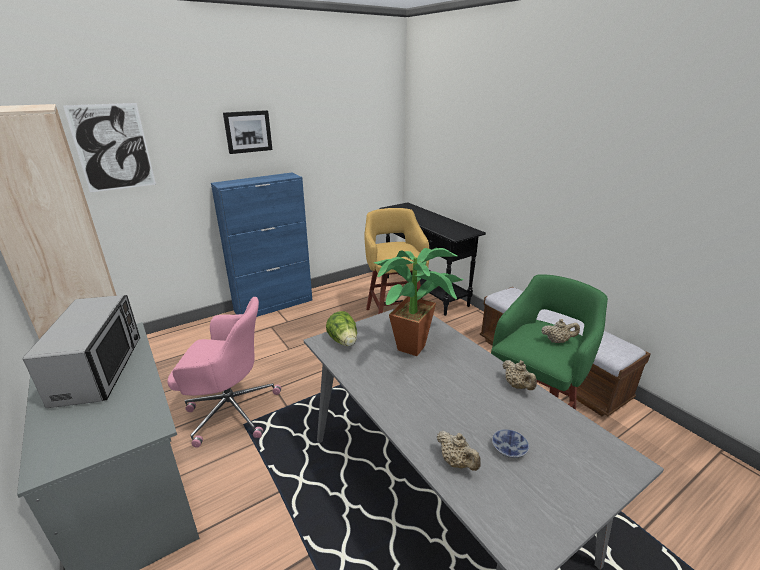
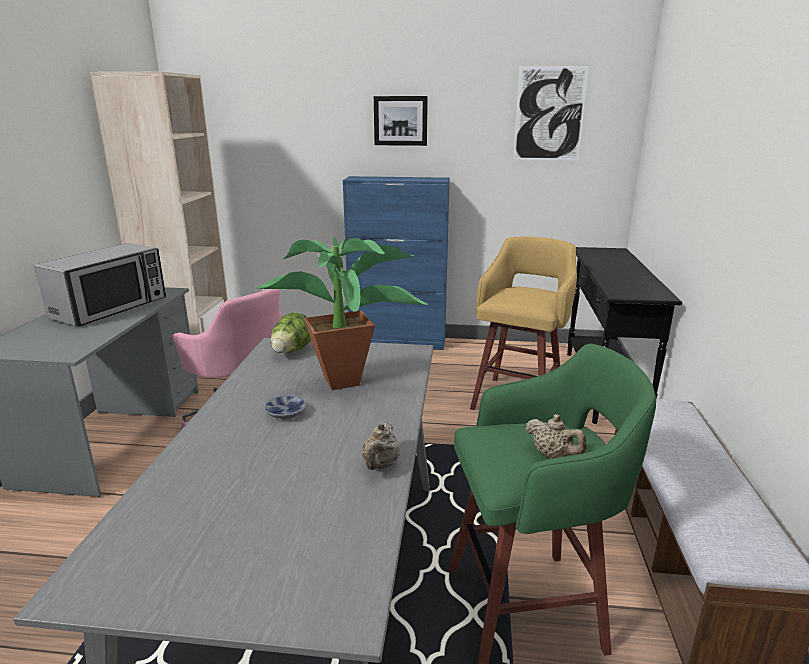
camera: 40 degrees right, 5 degrees down
(113, 148) = (261, 126): picture -> picture (549, 114)
(457, 462) = (179, 488): beige teapot -> none
(510, 449) = (246, 510): bowl -> bowl (286, 414)

